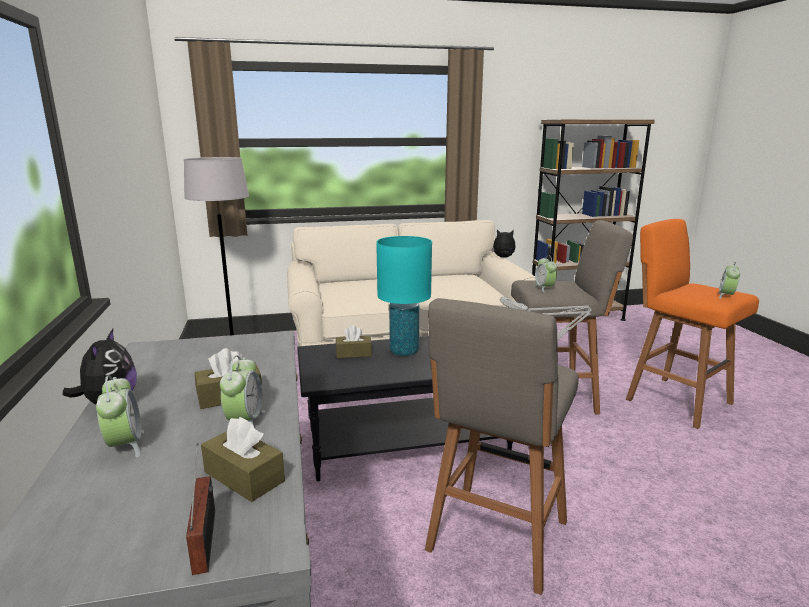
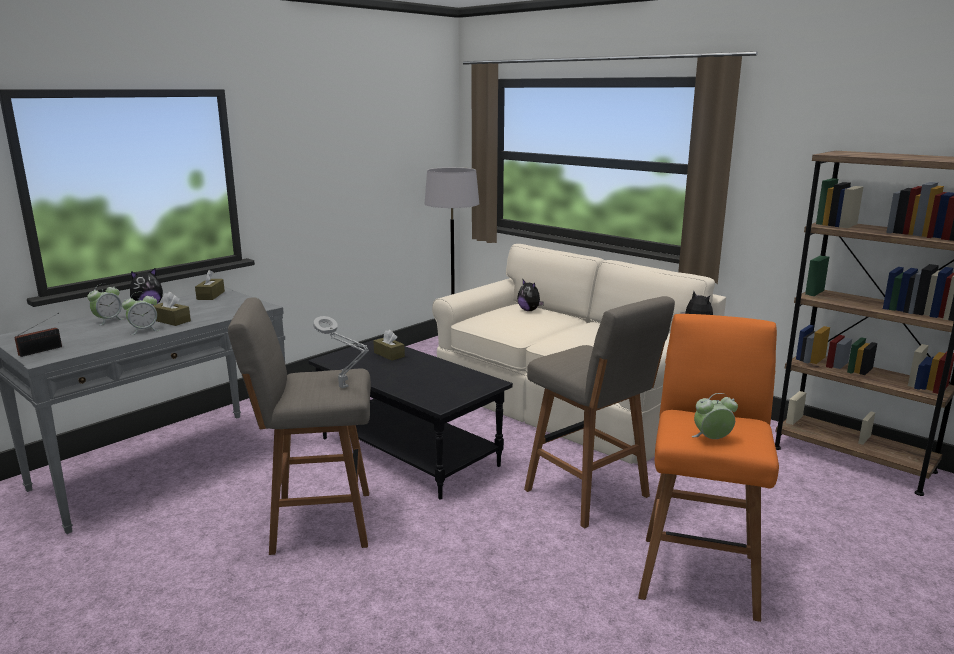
camera: 55 degrees right, 0 degrees up
(244, 476) = (91, 343): brown tissue box -> brown tissue box (210, 295)
(352, 284) = (529, 310): none -> plush toy
(404, 351) = (415, 367): turquoise table lamp -> none
(544, 288) = (568, 357): alarm clock -> none

